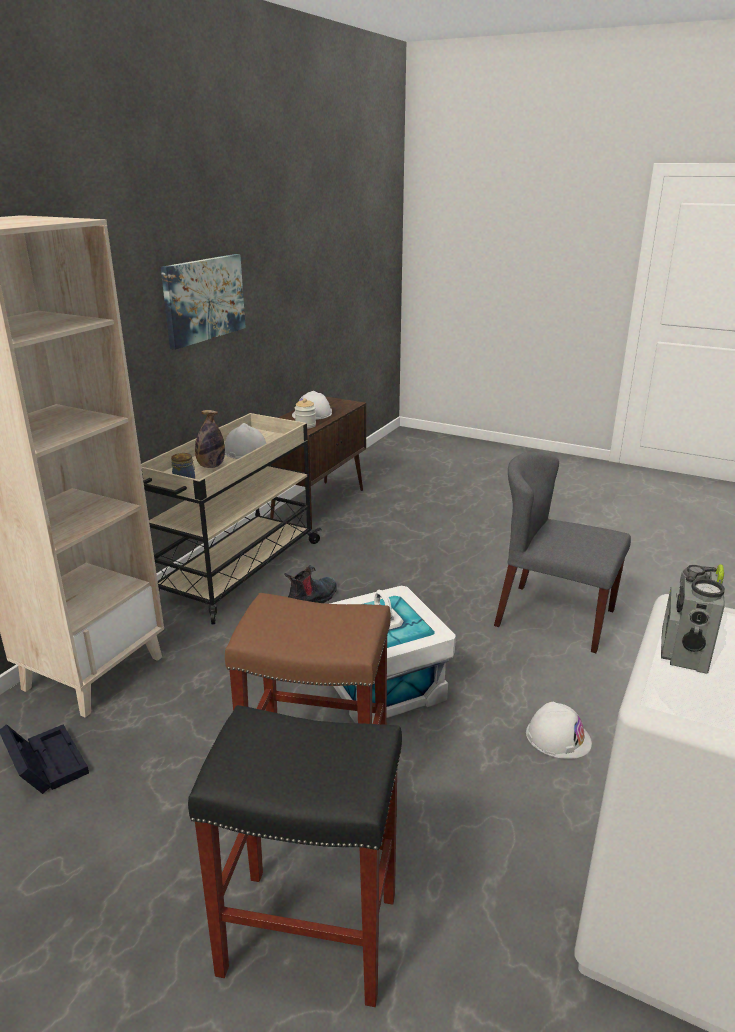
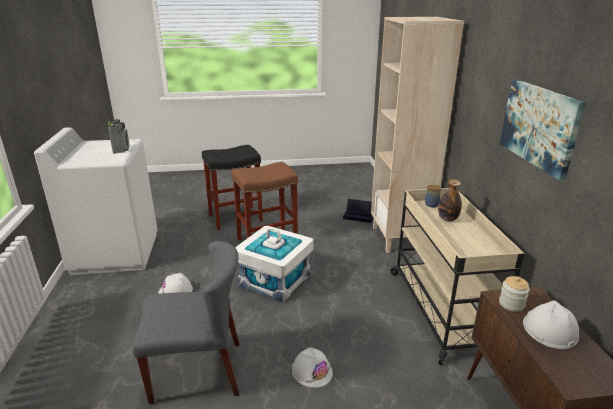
camera: 145 degrees right, 0 degrees up
(245, 450) = (461, 238): white hard hat -> white hard hat (312, 371)
(312, 600) = (367, 310): boot -> none

